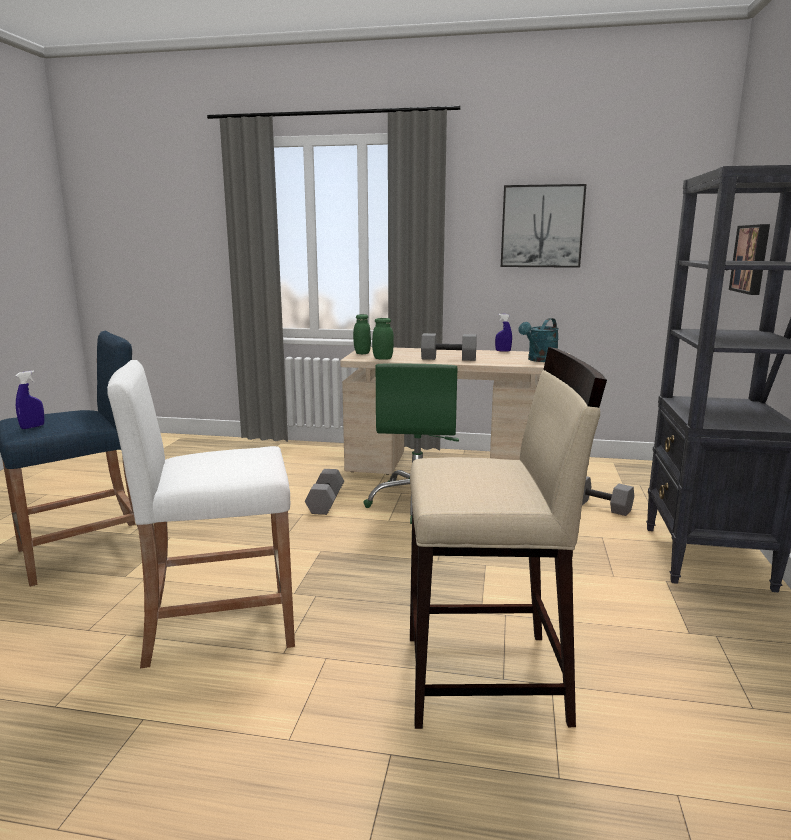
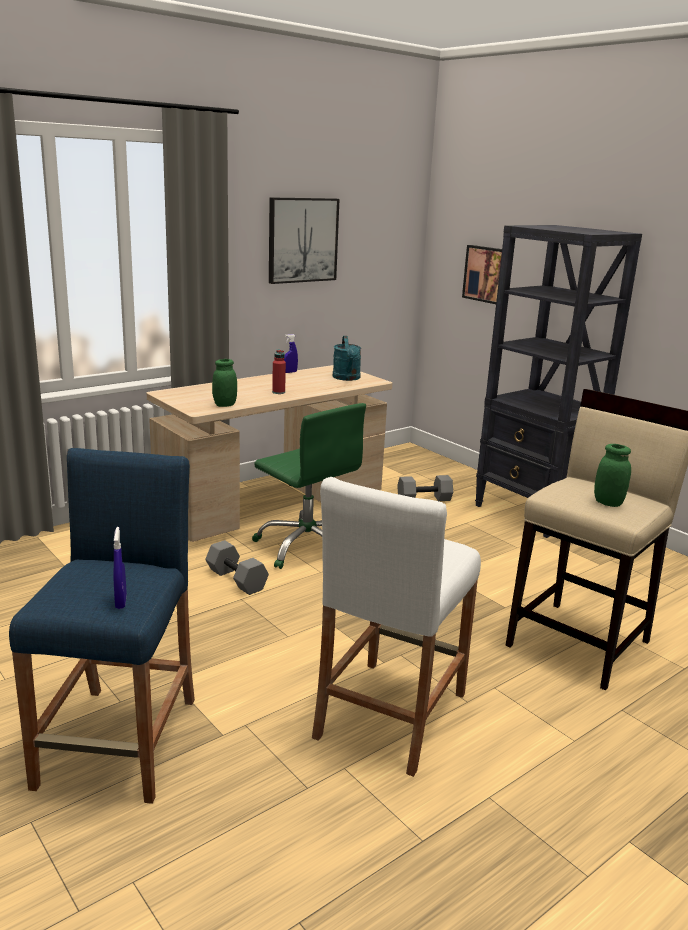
camera: 50 degrees left, 5 degrees up
(362, 353) = (182, 402): green jar -> green jar (608, 503)
(448, 359) = (278, 392): grey dumbbell -> red bottle

